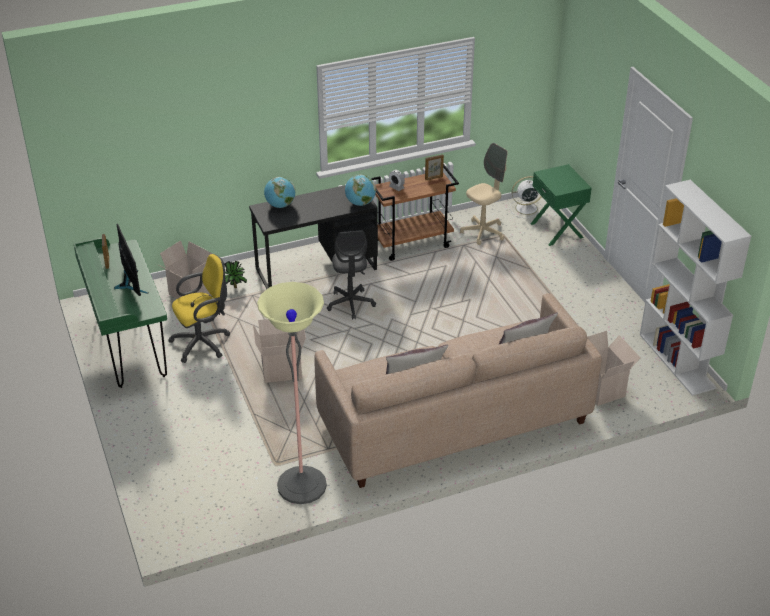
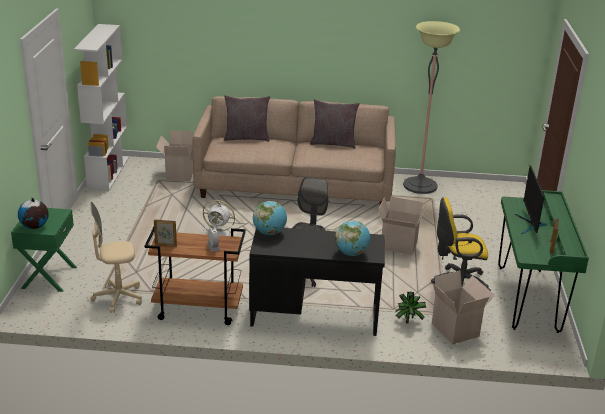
camera: 155 degrees left, 10 degrees down
(525, 208) = (44, 308): white fan -> white fan (220, 234)
(558, 172) = (35, 227): none -> globe

